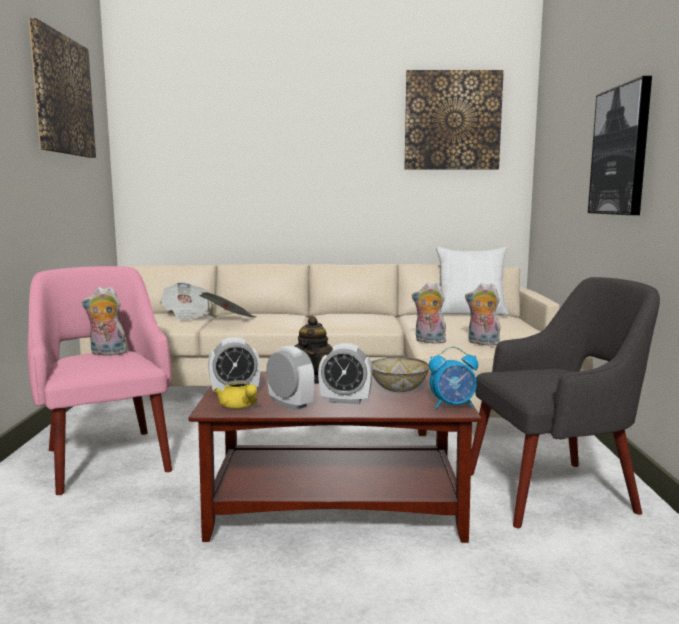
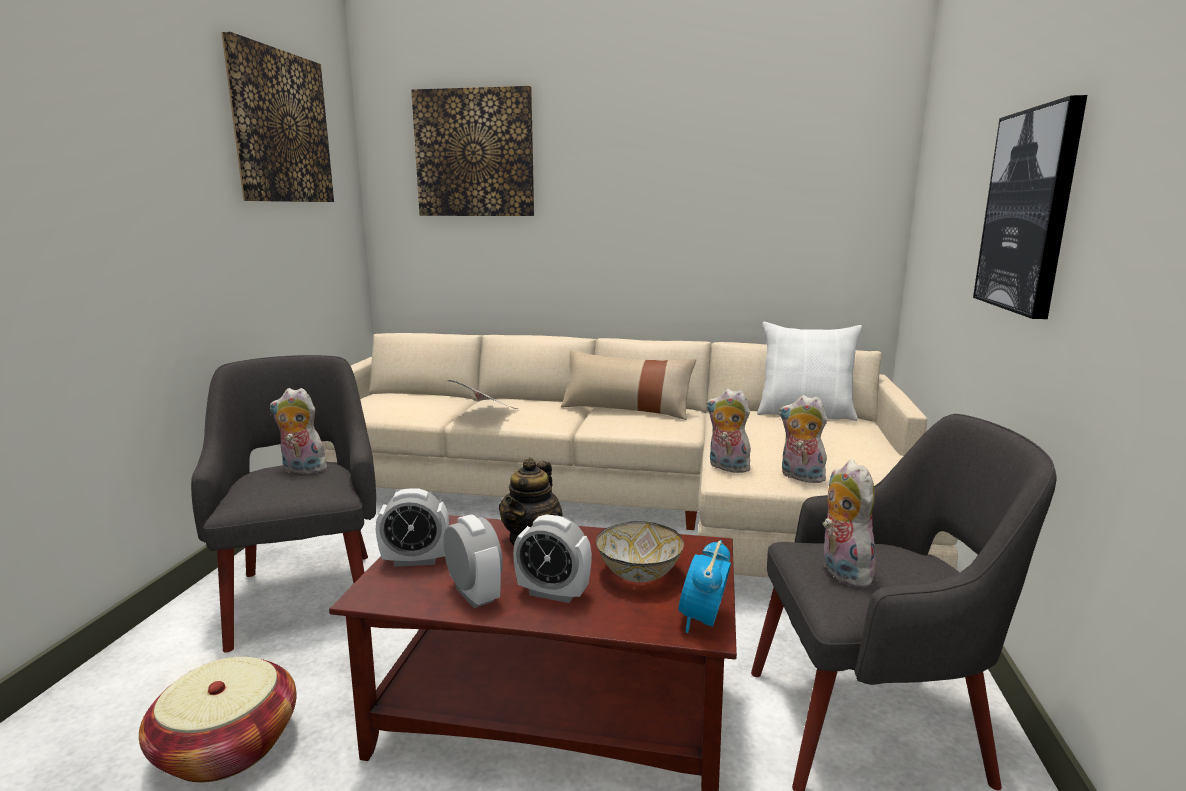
camera: 10 degrees right, 5 degrees up
(92, 545) = (227, 746): none -> basket
(107, 458) = (305, 596): pink armchair -> grey armchair
(186, 315) = (440, 400): newspaper -> none
(239, 407) = (405, 593): yellow teapot -> none
(338, 315) = (626, 409): none -> beige pillow
(452, 121) = (798, 145): picture -> picture (474, 153)
(453, 406) = (703, 620): alarm clock -> alarm clock turned 105 degrees clockwise
(531, 379) = (841, 571): none -> plush toy

